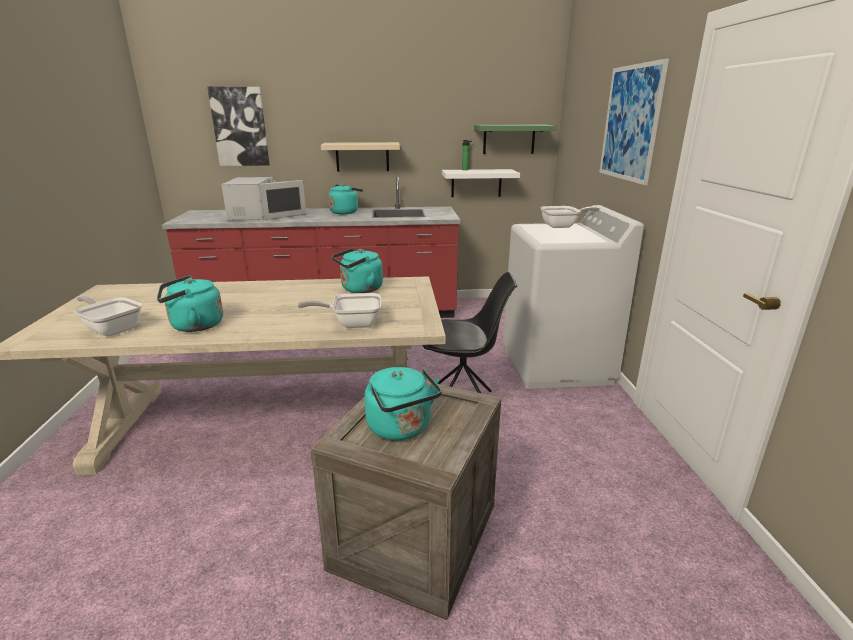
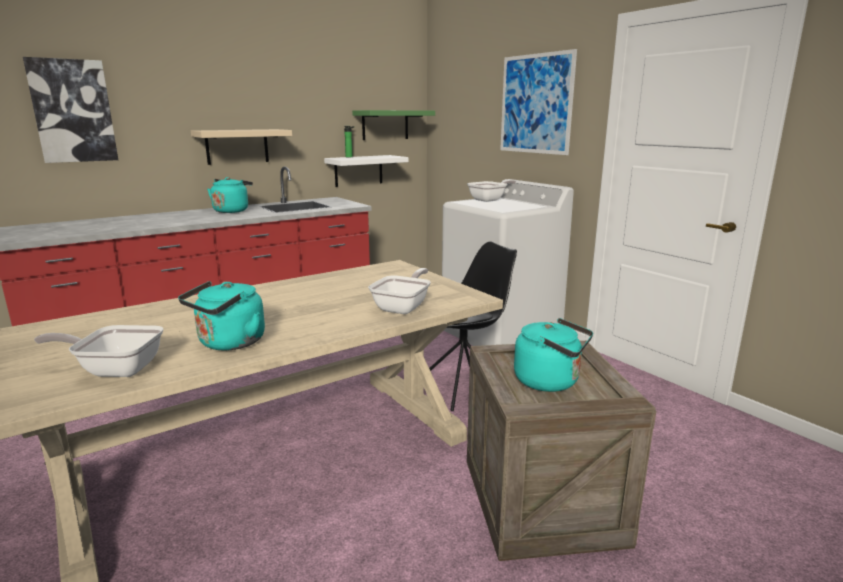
camera: 30 degrees left, 5 degrees down
(255, 215) = (118, 223): white microwave -> none
(352, 323) = (403, 307): frying pan -> frying pan turned 150 degrees clockwise
(359, 289) = (354, 280): turquoise kettle -> none

